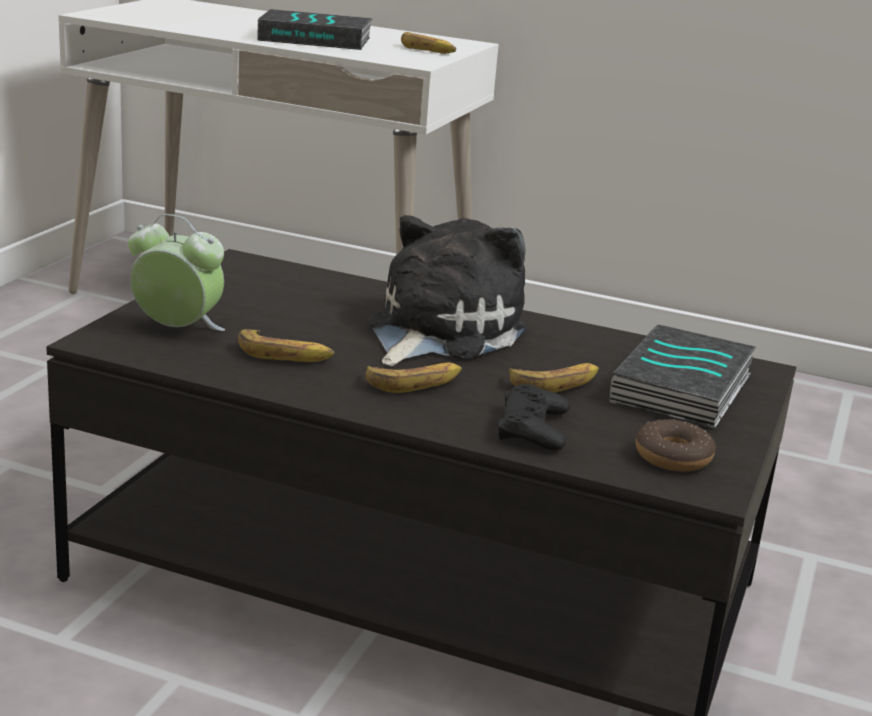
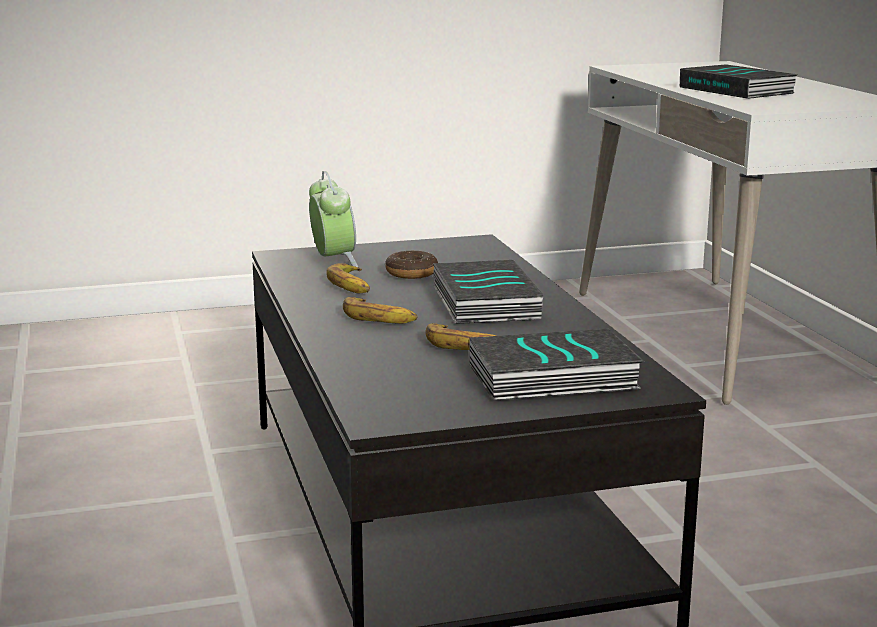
camera: 55 degrees right, 5 degrees down
(428, 49) = (818, 103): banana -> none
(438, 331) = (482, 302): plush toy -> book
(533, 428) = (374, 358): black game controller -> none
(673, 457) = (410, 400): donut -> donut (411, 273)

